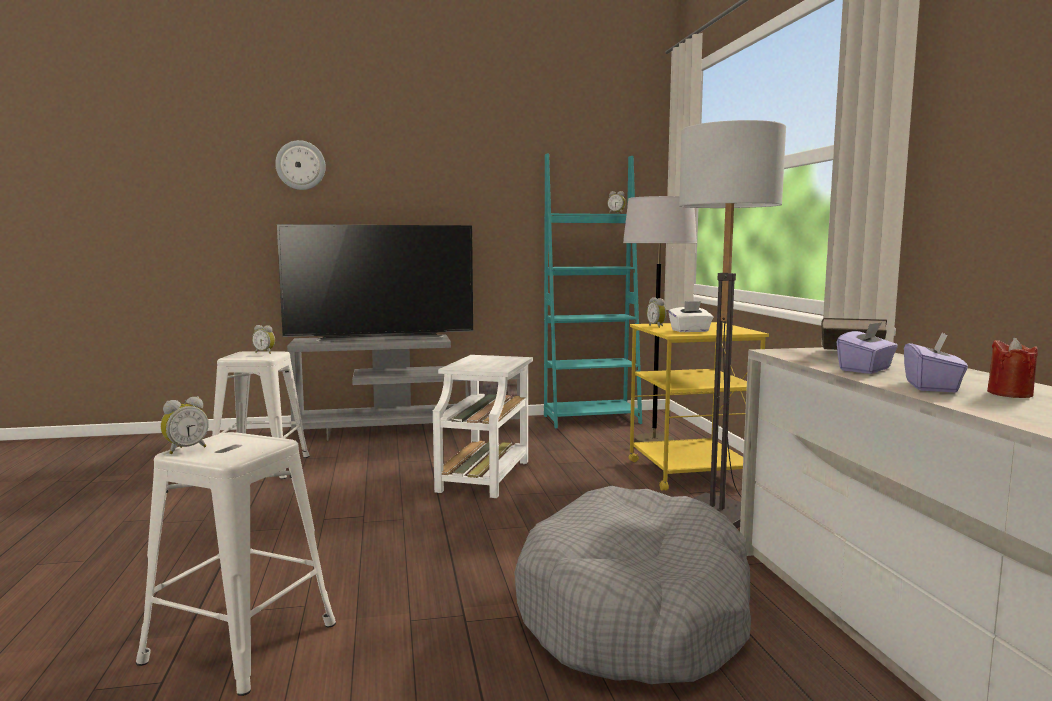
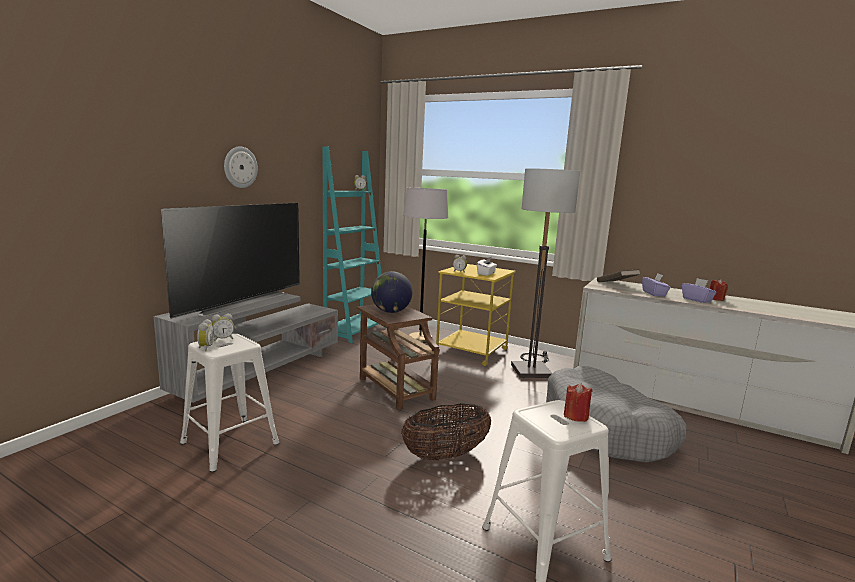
camera: 50 degrees left, 5 degrees up
(185, 449) = (553, 430): alarm clock -> alarm clock (205, 348)
(246, 450) = (576, 416): none -> red candle
(300, 165) = (147, 143): wall clock -> wall clock (240, 167)
(370, 541) = (445, 455): none -> basket
(483, 362) = (391, 312): none -> globe
(485, 476) = (395, 388): white side table -> brown side table

